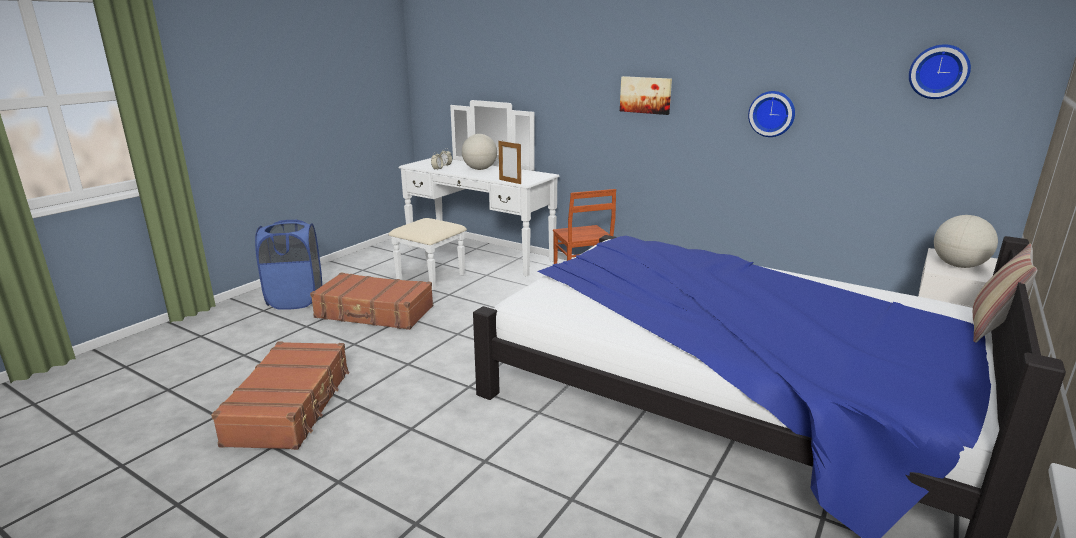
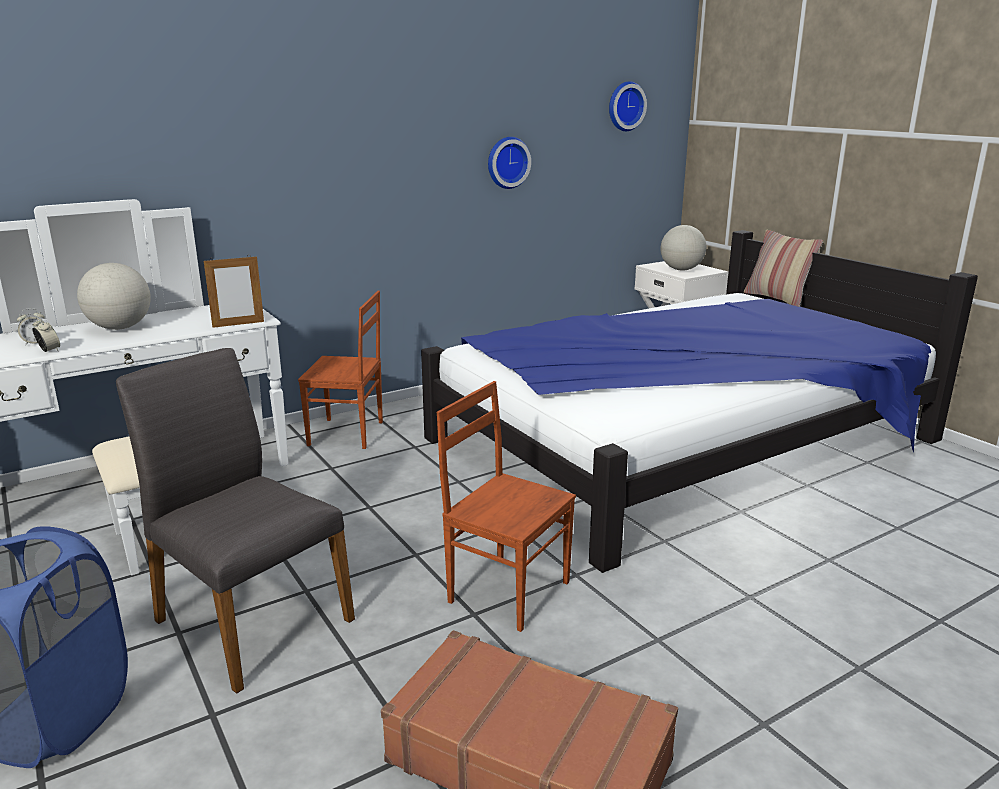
camera: 65 degrees left, 0 degrees up
(374, 313) = (250, 620): brown suitcase -> grey chair
(437, 368) = (508, 590): none -> brown chair
(646, 95) = (364, 158): picture -> none

